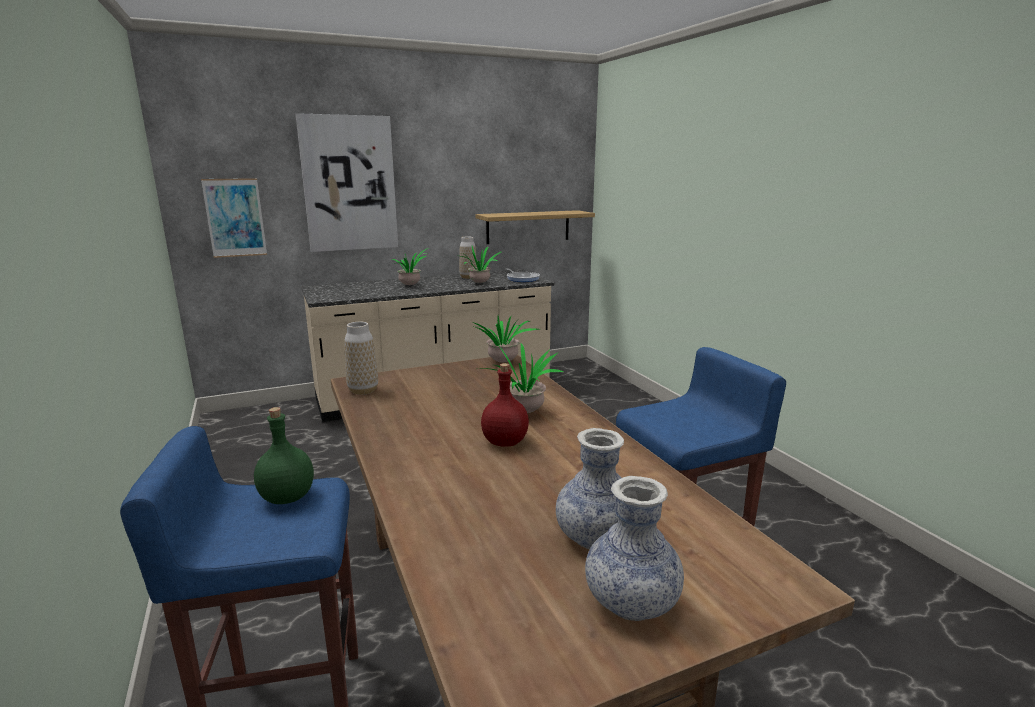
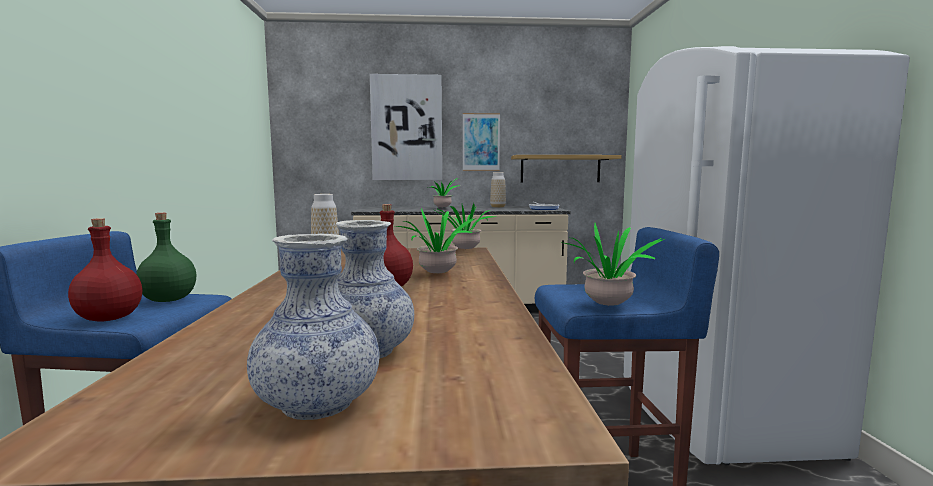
camera: 20 degrees right, 10 degrees down
(235, 218) = (320, 151): picture -> picture (481, 142)
(267, 540) = (109, 318): none -> red bottle
(480, 283) = (502, 209): potted plant -> potted plant (608, 305)
(729, 483) = (717, 414): none -> white fridge

